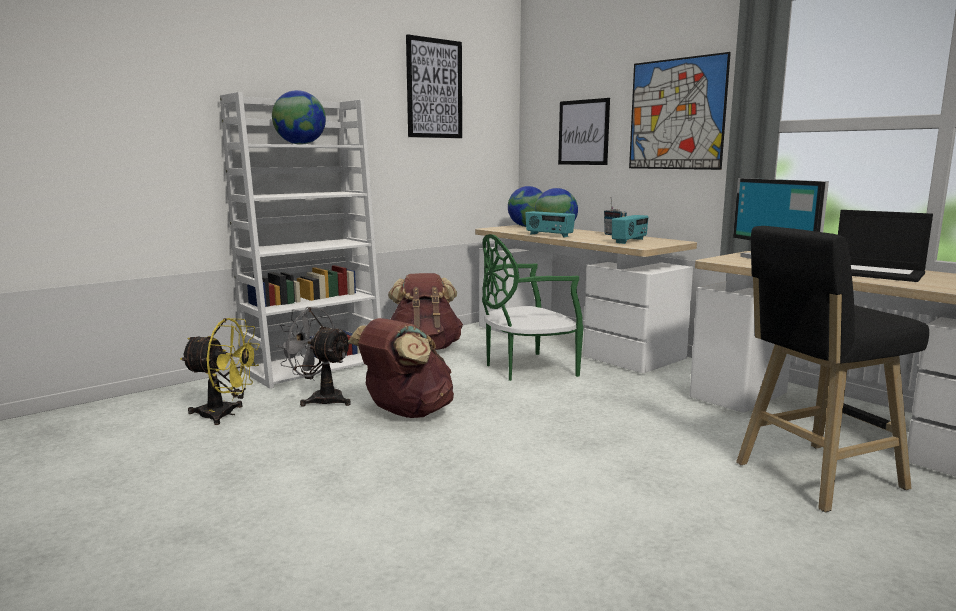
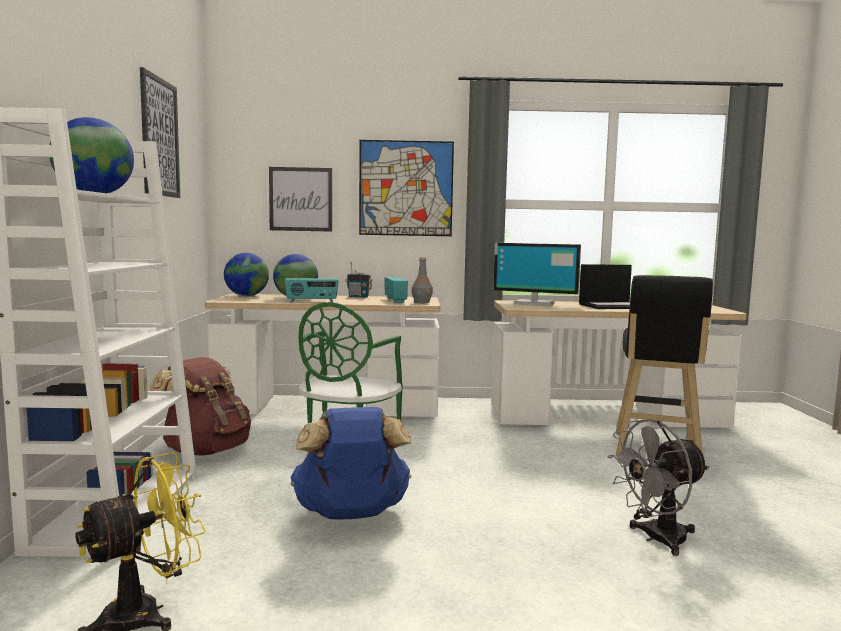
camera: 50 degrees left, 5 degrees down
(320, 399) = (226, 540): grey fan -> grey fan (656, 539)
(406, 413) = (351, 515): brown backpack -> blue backpack
(645, 245) = (422, 302): none -> grey bottle

